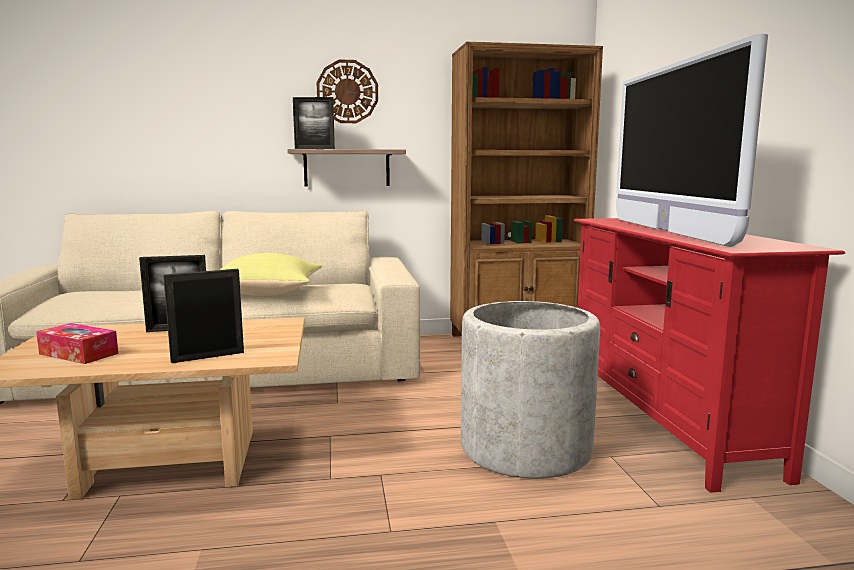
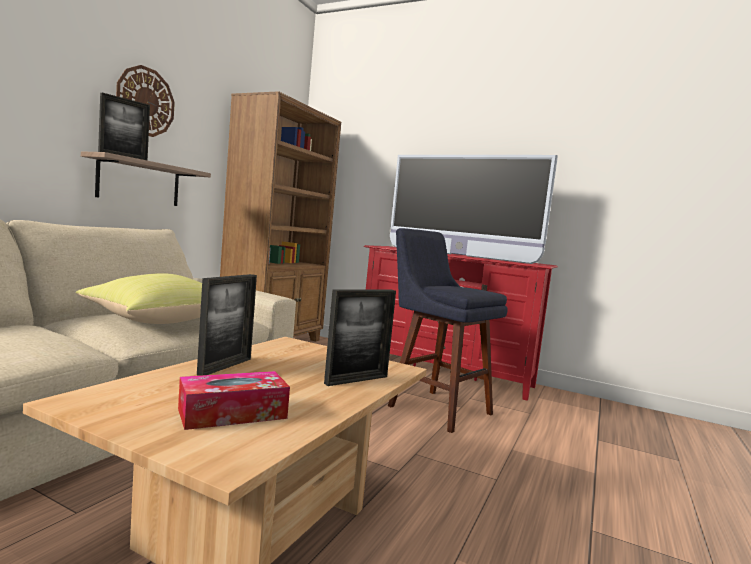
camera: 55 degrees left, 5 degrees down
(208, 357) = (356, 380): picture frame -> picture frame turned 135 degrees counterclockwise
(526, 448) = (434, 407): grey planter -> blue stool

